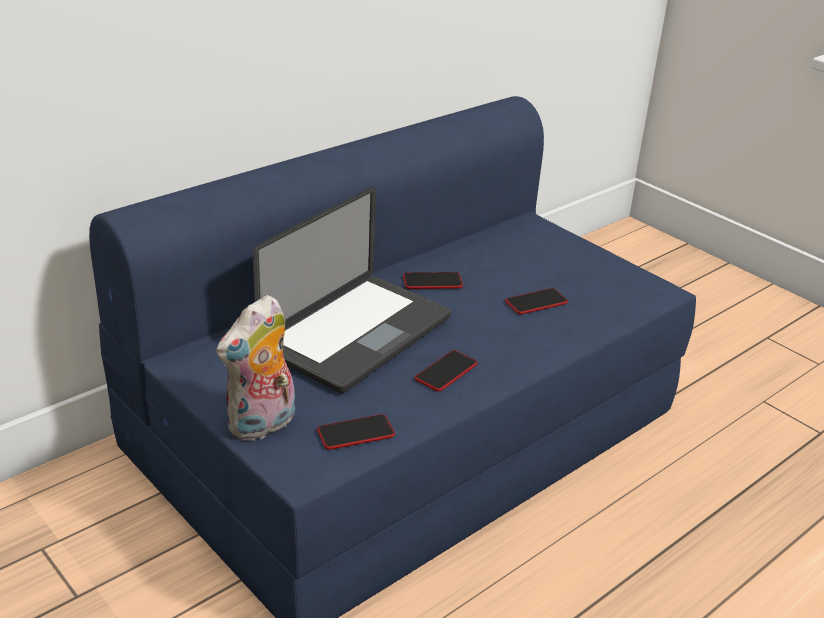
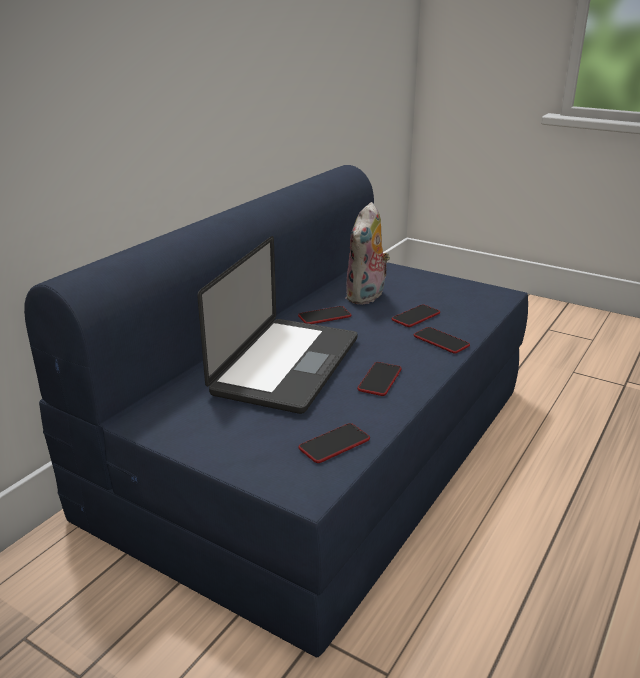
camera: 15 degrees left, 5 degrees down
(262, 425) = (245, 456): plush toy -> plush toy (366, 297)
(544, 339) = (441, 341): none -> phone

